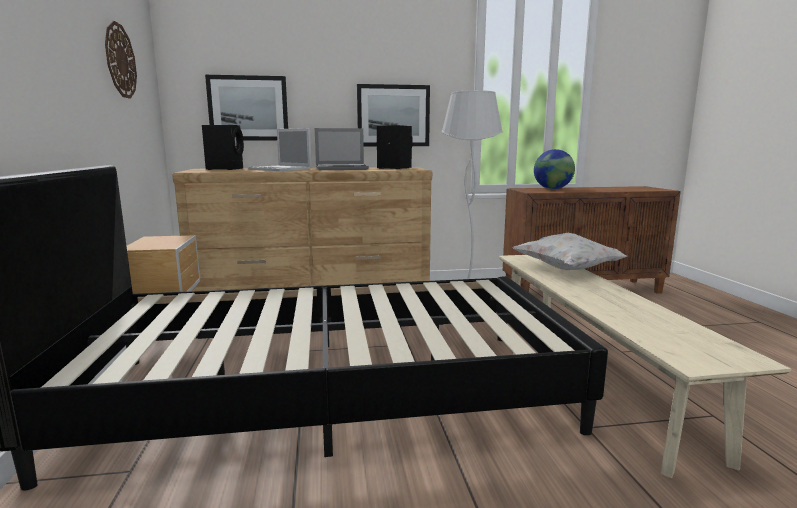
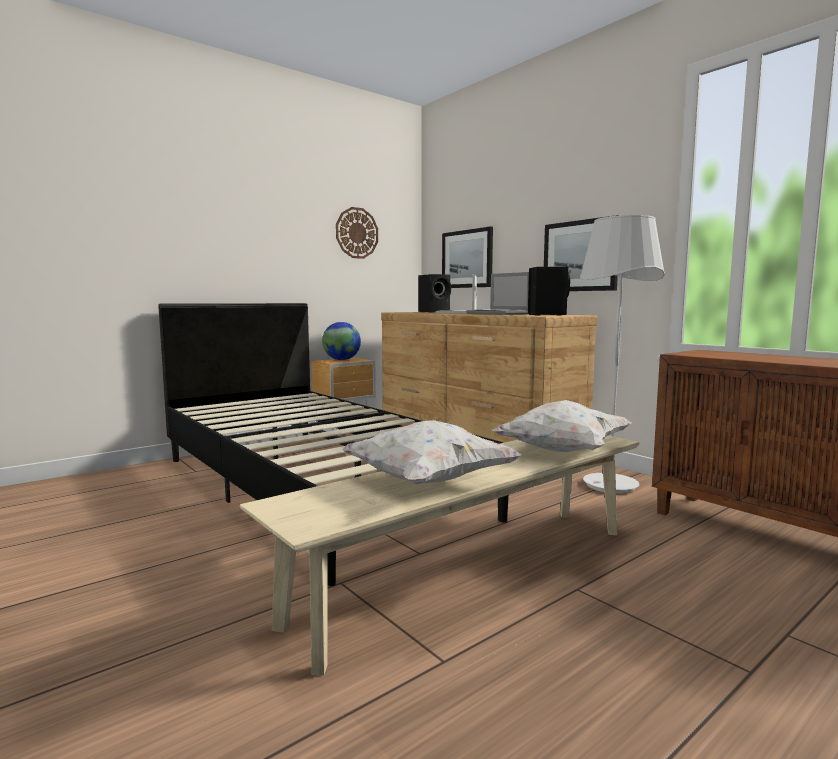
camera: 60 degrees right, 5 degrees down
(552, 189) = (752, 355): globe -> globe (341, 360)
(632, 309) = (429, 481): none -> white pillow

